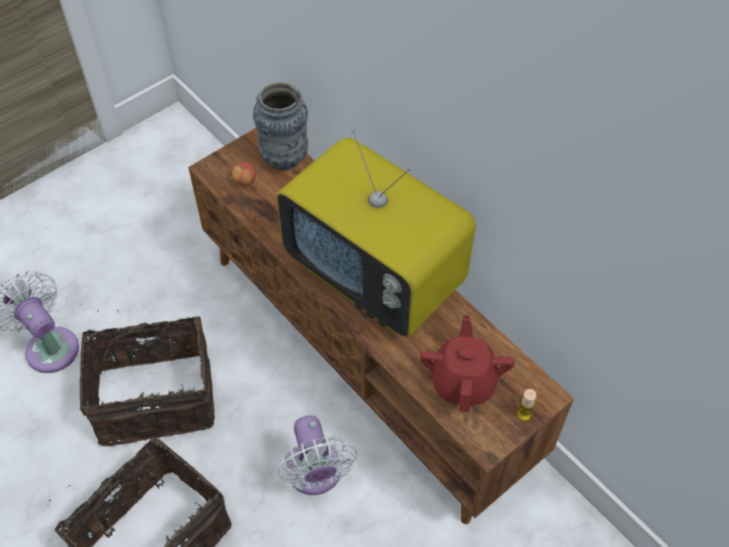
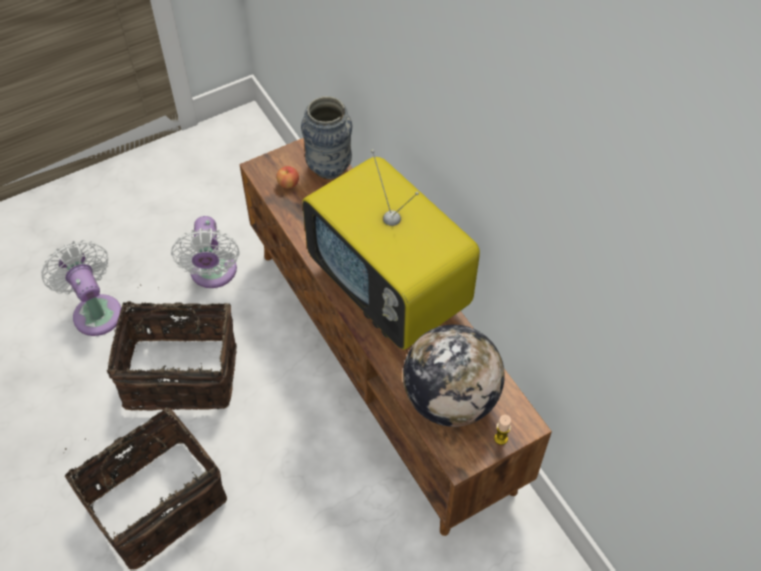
camera: 10 degrees right, 0 degrees up
(315, 475) = (313, 467): white fan -> white fan (213, 274)
(463, 381) = (450, 399): red teapot -> globe

